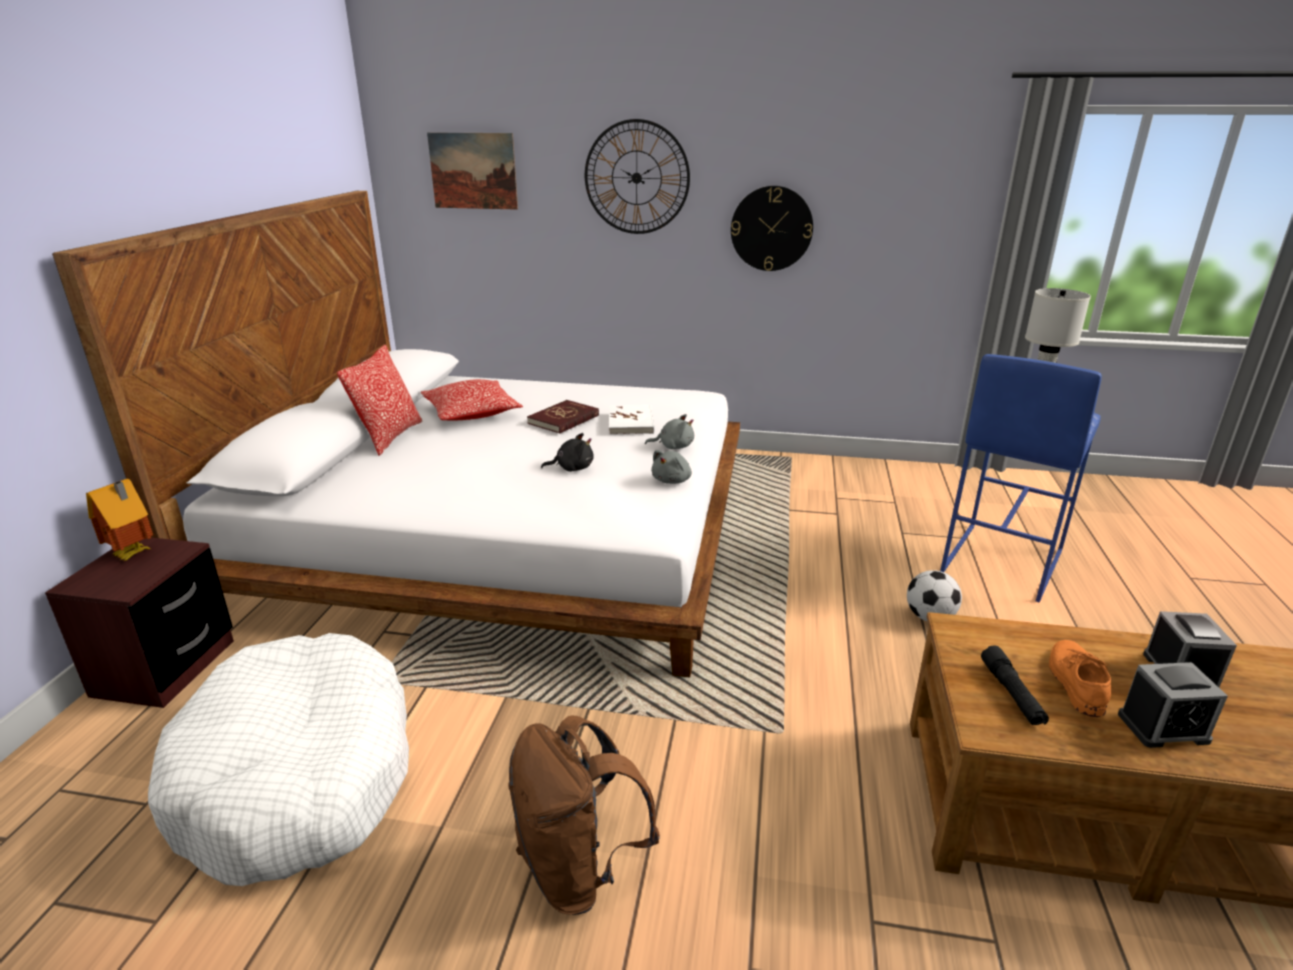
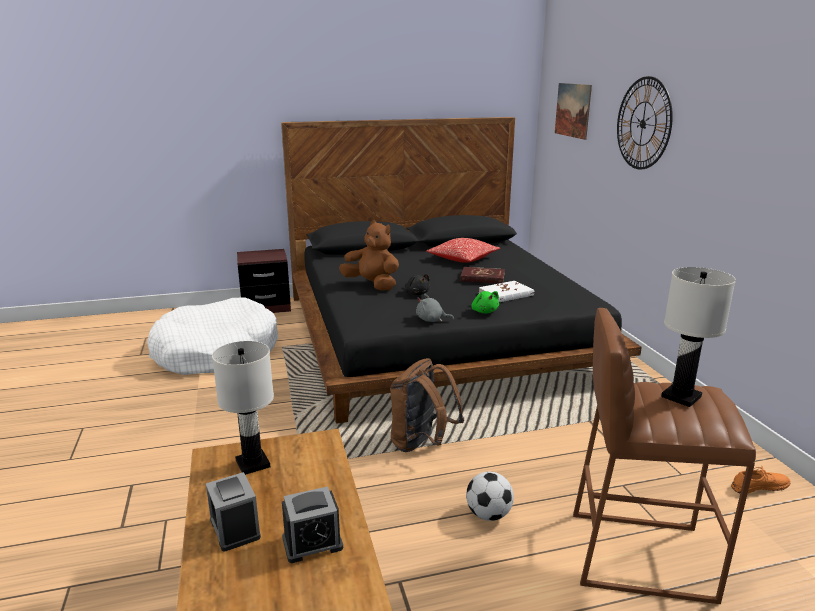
camera: 65 degrees right, 5 degrees down
(133, 555) = (269, 253): toy house -> none
(389, 437) = (409, 253): pillow -> none
(500, 489) = (372, 285): none -> brown plush toy
(506, 531) = (438, 335): white bed -> black bed
(579, 869) = (181, 426): brown backpack -> brown backpack (421, 444)
(673, 446) = (484, 311): grey plush toy -> green plush toy
(771, 228) = (716, 181): wall clock -> none
(1000, 561) = (638, 554): blue stool -> brown stool
(1011, 694) = (252, 463): black flashlight -> white table lamp
(1075, 680) = (278, 490): orange shoe -> orange shoe (759, 485)

